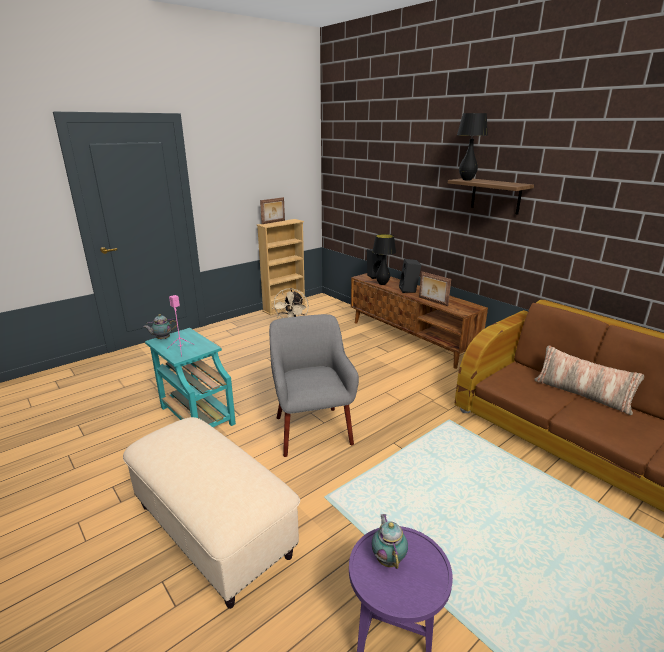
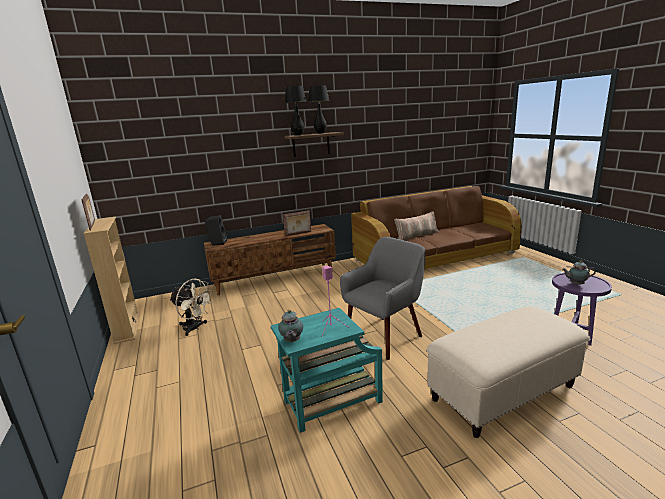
camera: 70 degrees left, 5 degrees down
(312, 430) = (385, 336): grey armchair -> grey armchair turned 135 degrees clockwise
(382, 284) = (241, 243): black table lamp -> black table lamp (320, 133)
(409, 290) = (267, 237): black speaker -> none

